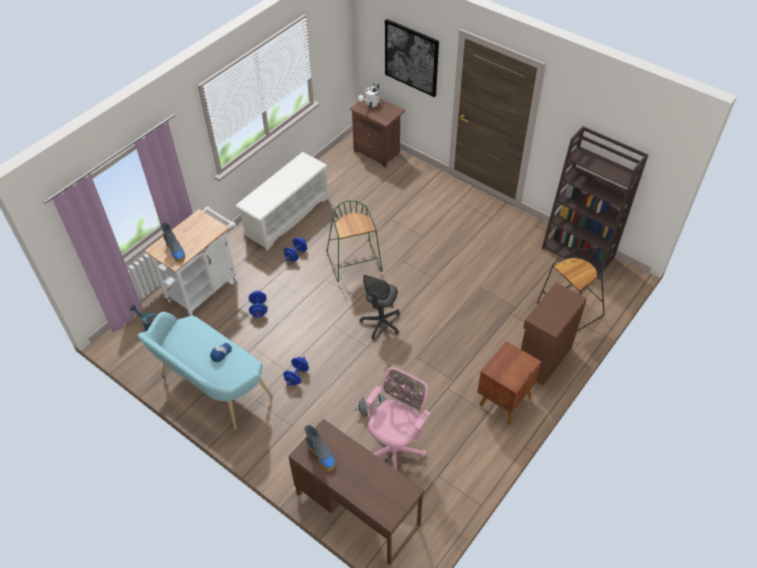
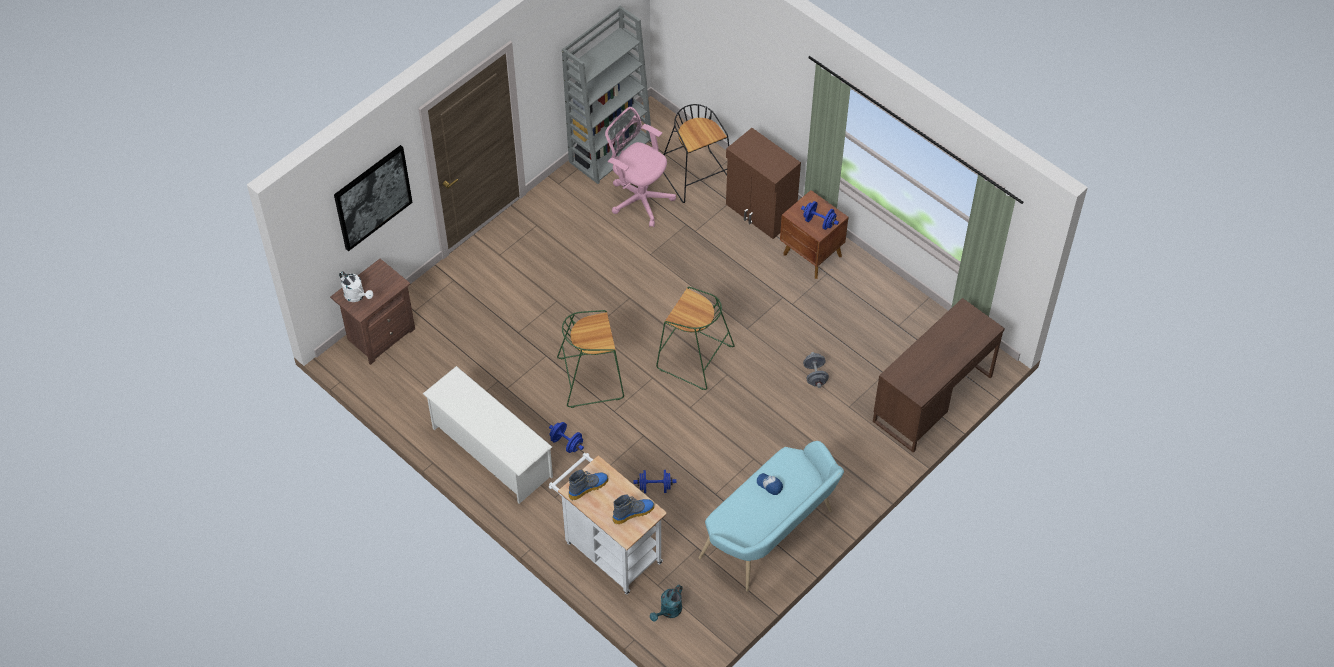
camera: 85 degrees left, 5 degrees up
(297, 376) = (762, 448): blue dumbbell -> blue dumbbell (819, 222)
(321, 455) = (922, 378): boot -> boot (588, 487)
(381, 323) = (693, 358): grey office chair -> green stool
(395, 448) = (864, 360): pink office chair -> pink office chair (639, 198)
(578, 252) = (610, 150): brown bookcase -> grey bookcase

